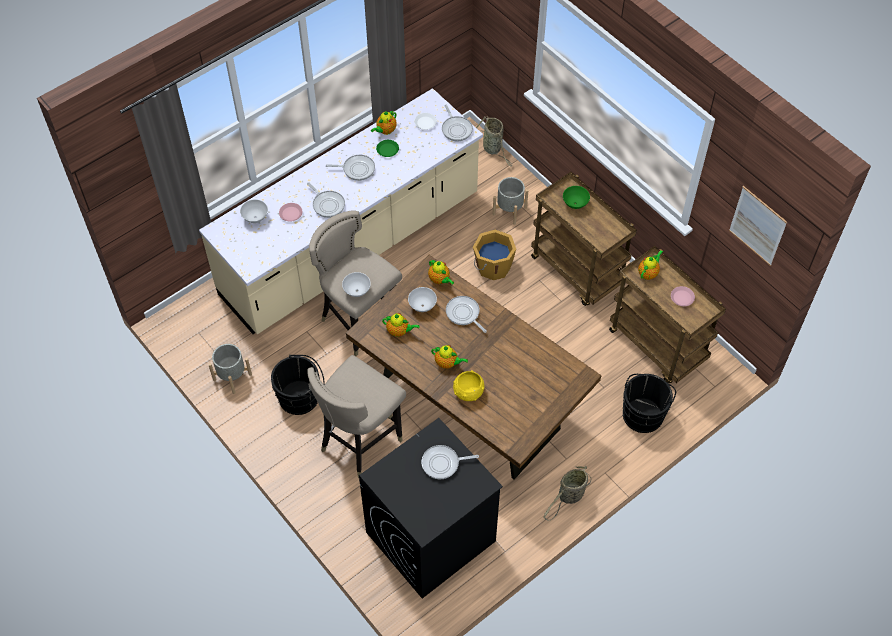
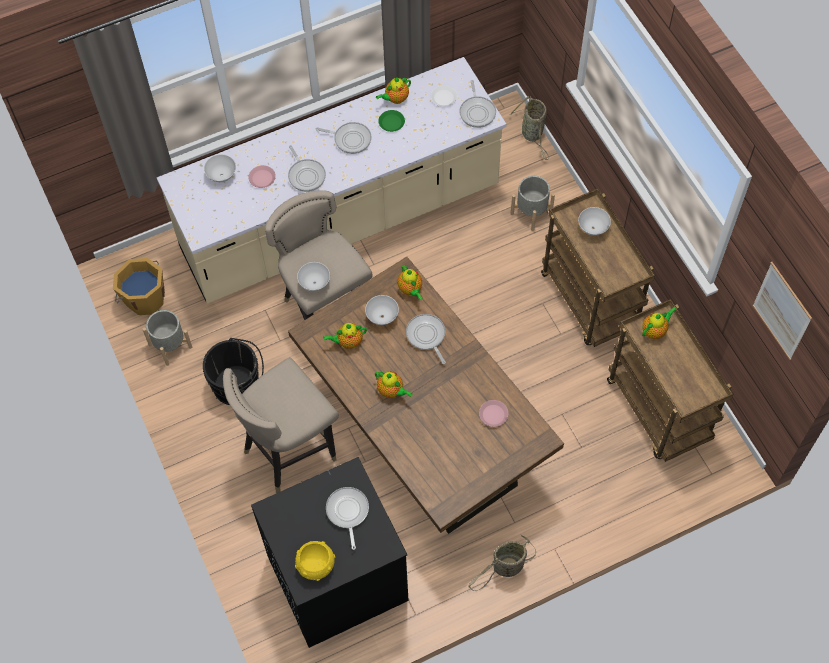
camera: 15 degrees right, 5 degrees up
(399, 331) = (348, 341): teapot -> teapot turned 135 degrees clockwise
(443, 463) = (347, 512): frying pan -> frying pan turned 75 degrees clockwise
(468, 392) = (405, 430): yellow bowl -> yellow bowl (315, 565)
(492, 266) = (493, 276): orange bucket -> orange bucket (144, 298)
(575, 204) = (593, 229): green bowl -> white bowl
(643, 413) = (619, 488): black bucket -> none
(682, 297) = (686, 368): pink plate -> pink plate (493, 414)

